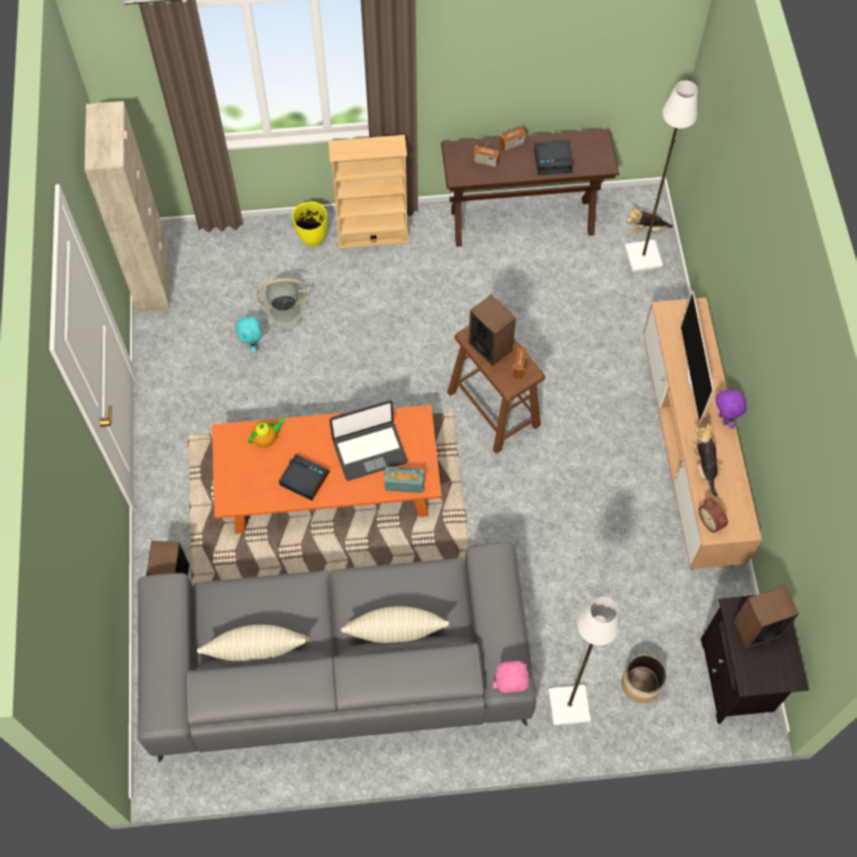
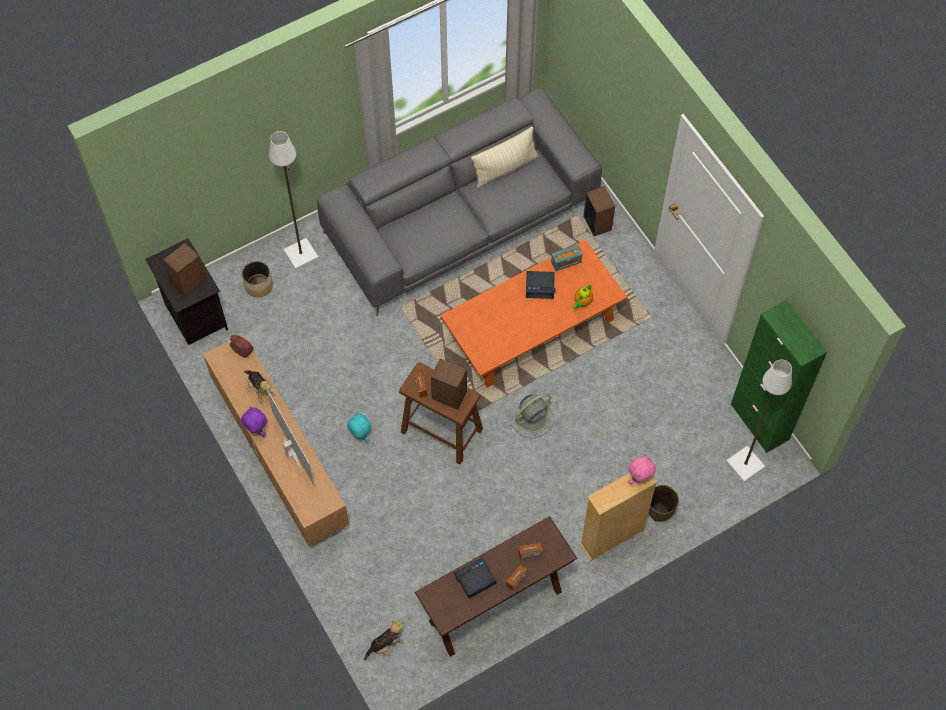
camera: 155 degrees right, 0 degrees up
(153, 280) = (759, 422): beige cabinet -> green cabinet
(252, 345) = (649, 403): turquoise plush toy -> turquoise plush toy (360, 436)
(283, 310) = (643, 440): grey fan -> grey fan (533, 419)
(313, 239) = (659, 512): yellow vase -> brown vase
(369, 450) = (506, 324): laptop -> none
(395, 633) = (425, 212): beige pillow -> none
(404, 484) = (469, 311): radio -> radio (566, 262)
(509, 687) = (335, 194): pink plush toy -> pink plush toy (639, 479)
(644, 257) = (377, 617): white floor lamp -> white floor lamp (744, 464)

